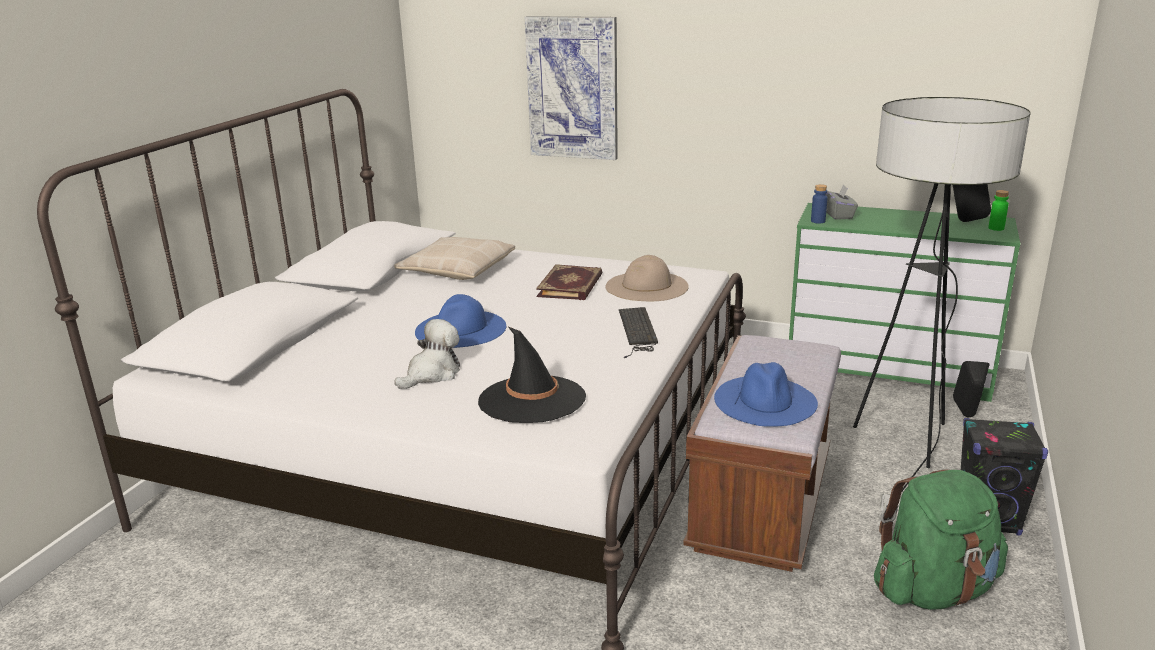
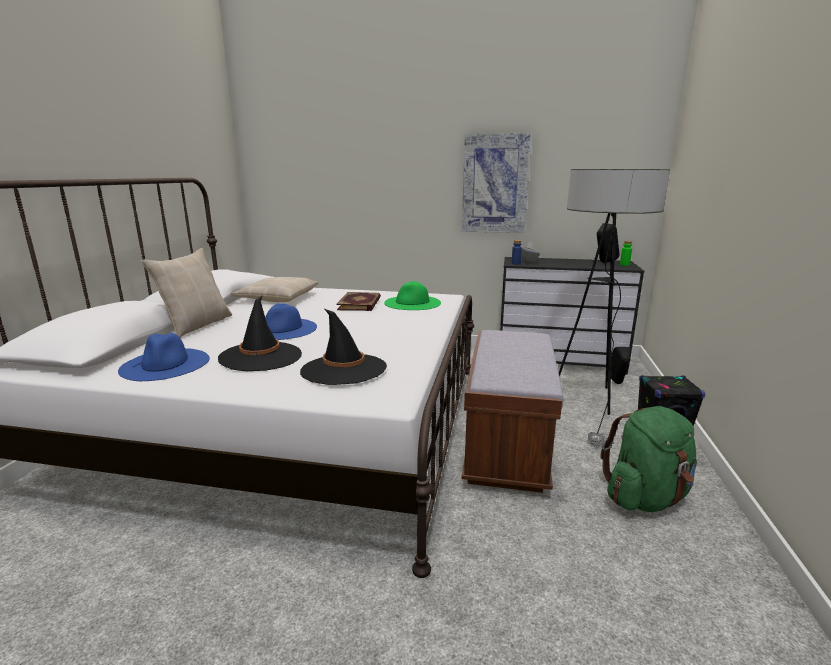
camera: 10 degrees left, 5 degrees down
(351, 317) = (196, 325): none -> beige pillow
(432, 374) = (261, 357): plush toy -> black hat
(573, 88) = (352, 187): picture -> picture (495, 184)
(637, 331) = (413, 326): keyboard -> none
(646, 286) = (412, 303): beige hat -> green hat
(765, 400) = (515, 365): blue hat -> blue hat (165, 364)
(888, 370) = (559, 360): green dresser -> black dresser

